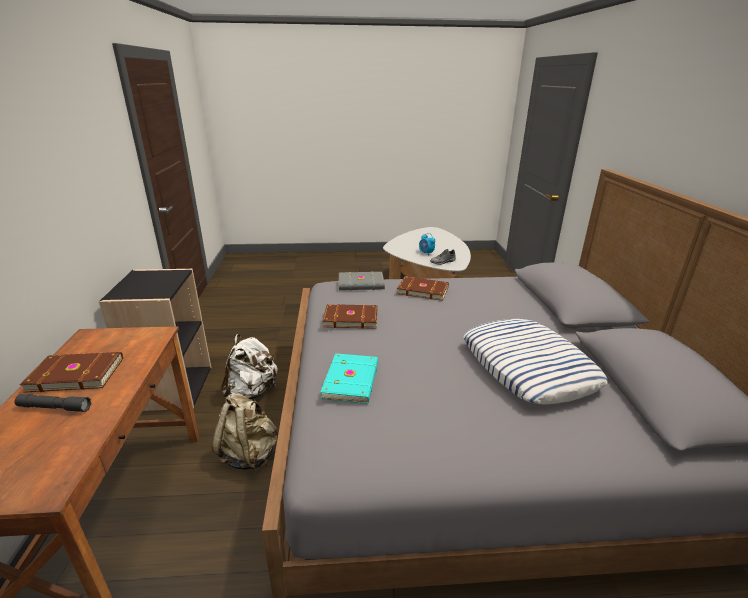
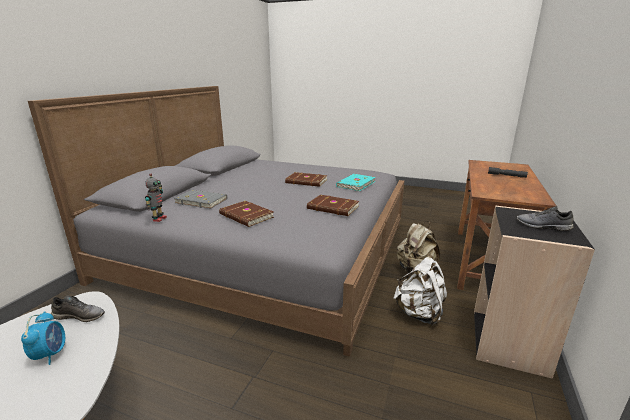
camera: 155 degrees left, 5 degrees down
(76, 373) = (514, 184): brown book -> brown book (306, 181)
(148, 281) = (542, 226): none -> grey shoe
(361, 284) = (294, 234): grey book -> grey book (201, 201)
(489, 276) = (158, 219): none -> toy robot
(528, 367) = (261, 175): pillow -> none

